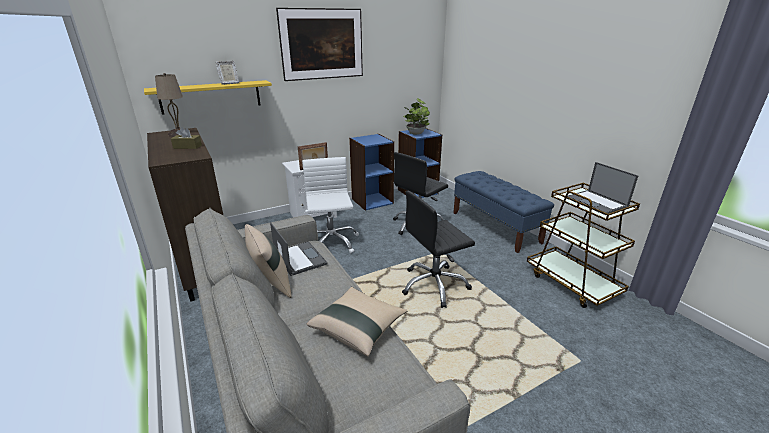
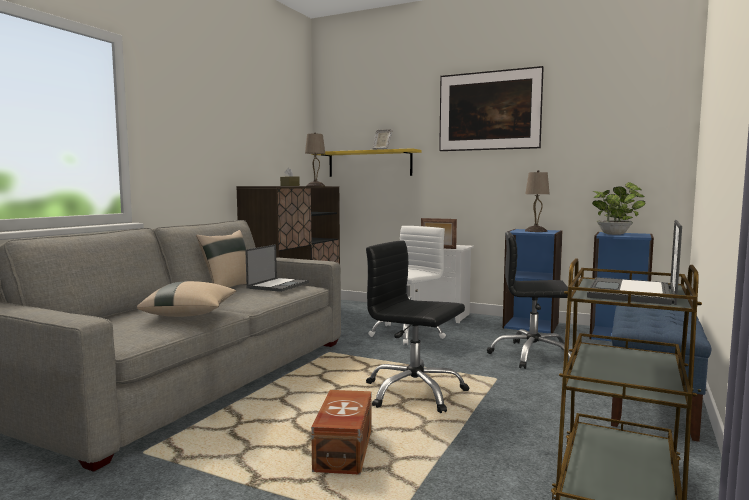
camera: 55 degrees right, 20 degrees down
(372, 139) = (536, 231): none -> beige table lamp
(493, 344) = (342, 451): none -> brown storage box

